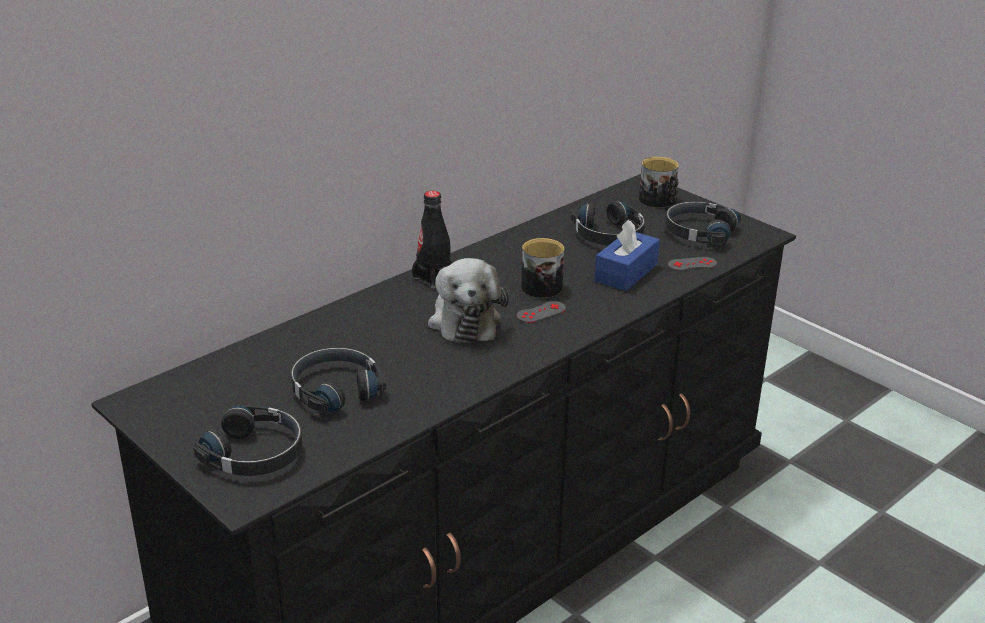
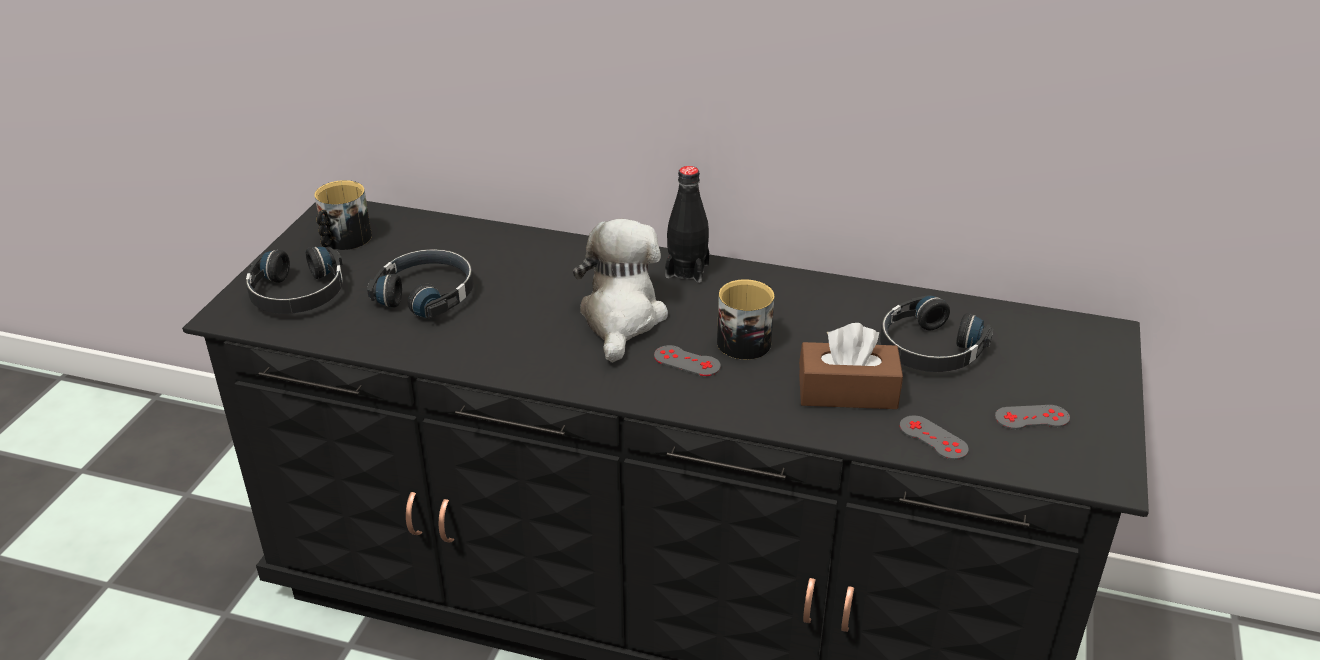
camera: 60 degrees right, 5 degrees up
(464, 320) = (621, 318): plush toy -> plush toy turned 135 degrees clockwise
(626, 273) = (847, 392): blue tissue box -> brown tissue box
(660, 201) = (1074, 359): mug -> mug (343, 240)
(699, 232) = (1032, 418): black headphones -> grey game controller

